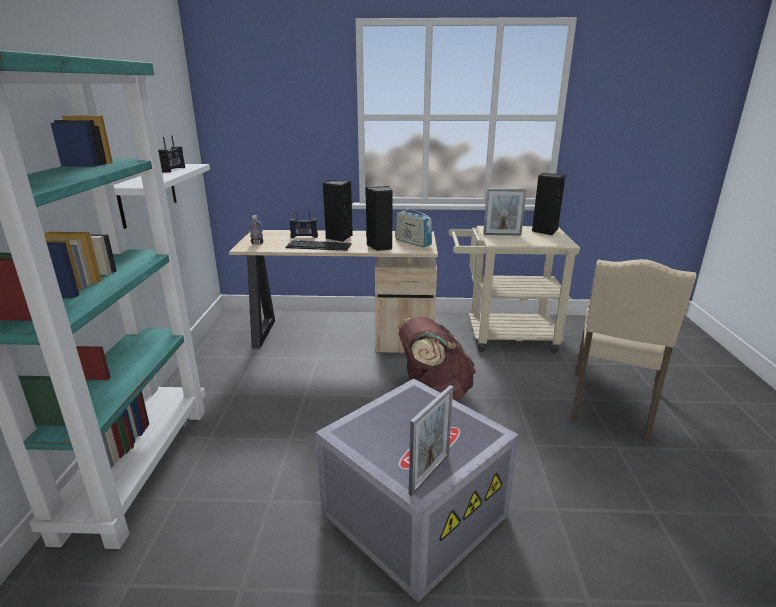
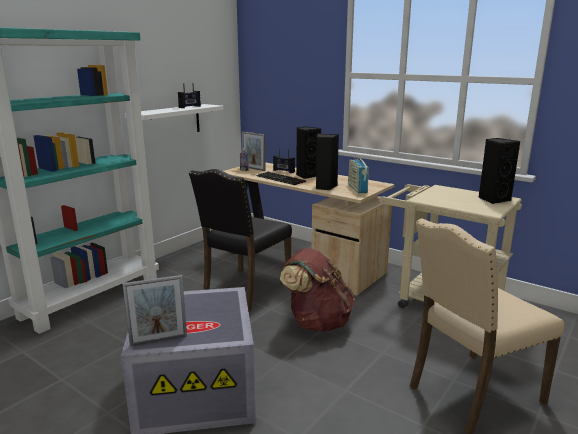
camera: 35 degrees right, 5 degrees down
(324, 385) = (245, 290): none -> black chair
(502, 234) = (439, 194): picture frame -> picture frame (254, 168)

